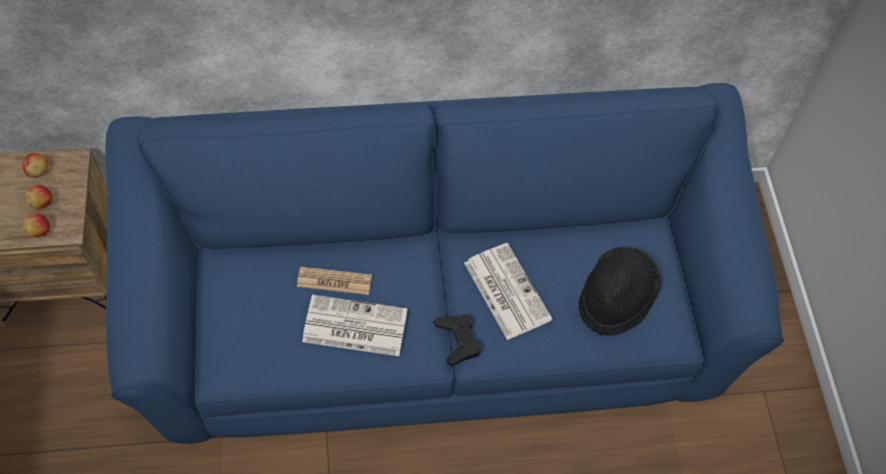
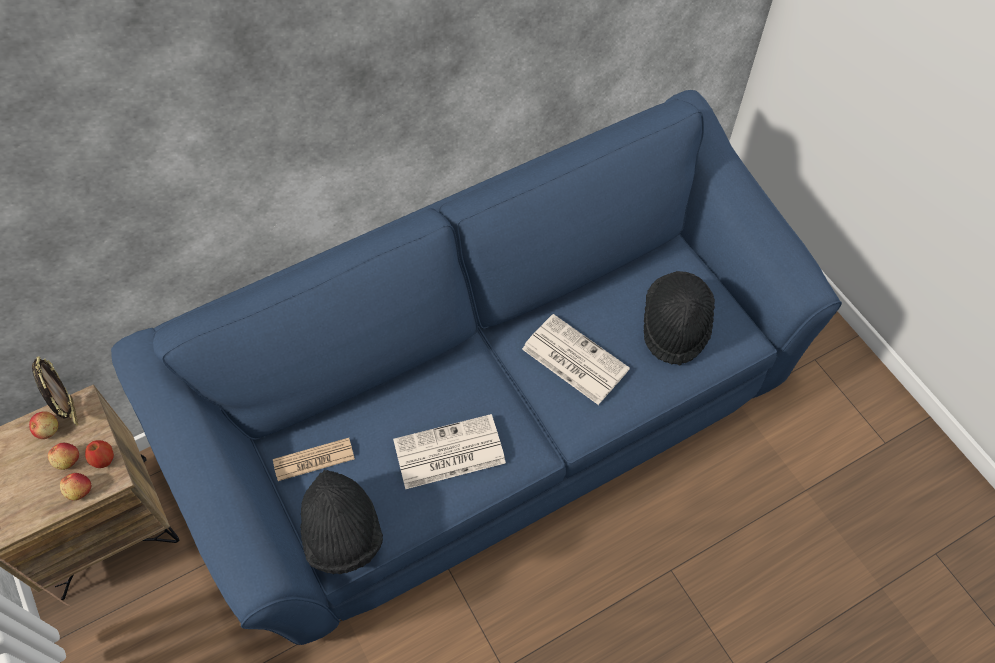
camera: 20 degrees left, 0 degrees up
(63, 164) = (72, 411): none -> picture frame
(69, 214) = (104, 460): none -> apple
(232, 356) = (342, 533): none -> black hat
(334, 281) = (407, 417): newspaper -> newspaper (314, 459)
(458, 340) = (553, 424): black game controller -> none

